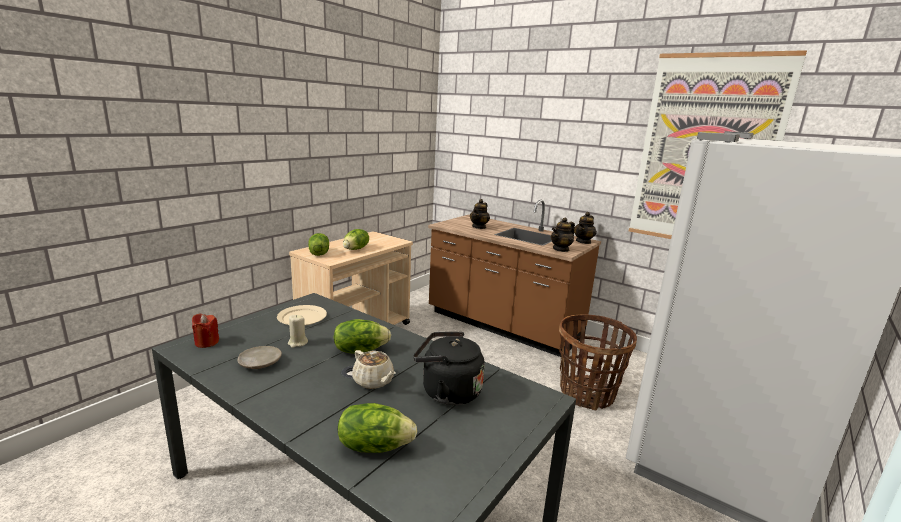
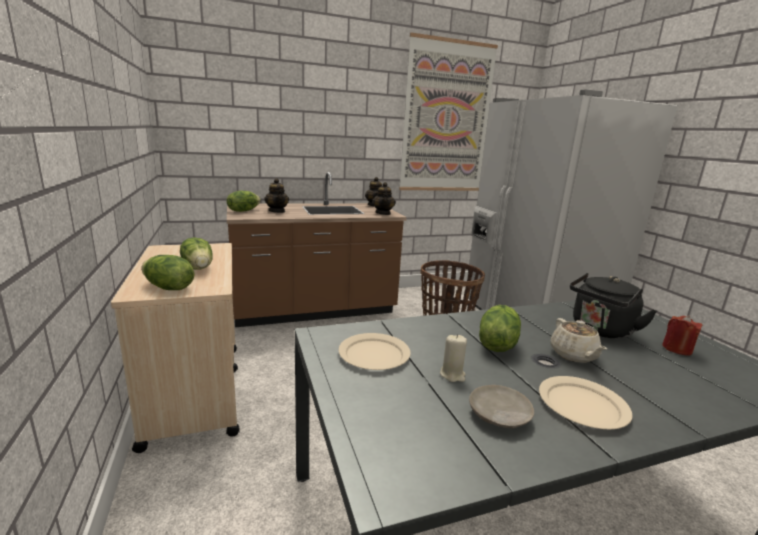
camera: 55 degrees left, 0 degrees up
(206, 342) = (392, 452): red candle -> red candle (677, 349)
(294, 390) = (583, 405): none -> beige plate
(373, 381) = (574, 355): beige teapot -> beige teapot turned 90 degrees clockwise
(374, 445) = (699, 386): lettuce -> lettuce (243, 211)

